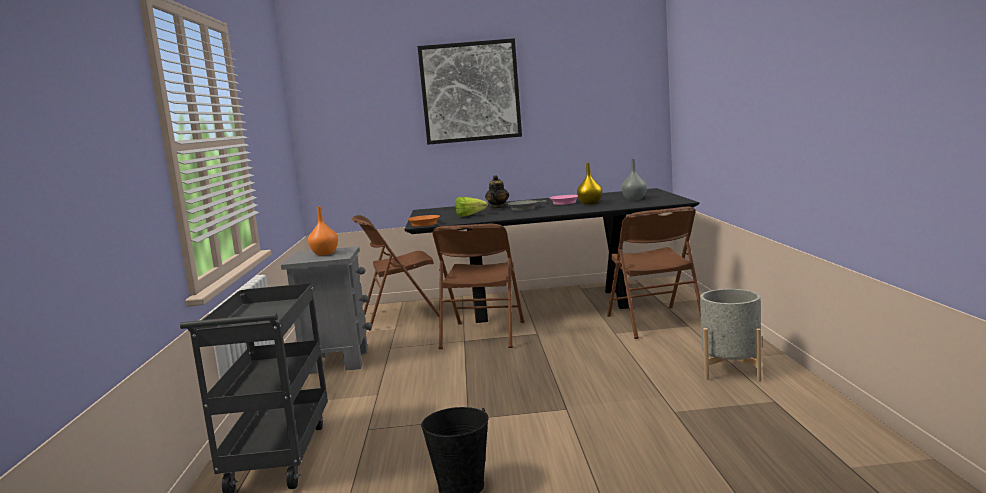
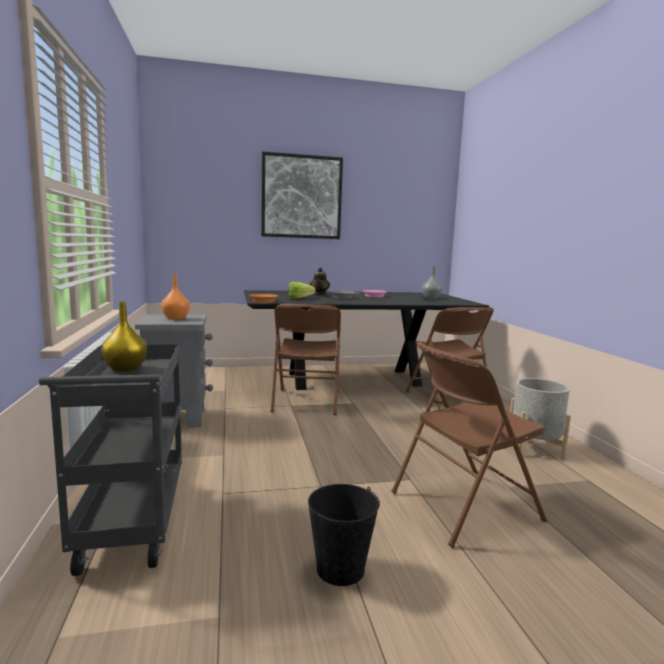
camera: 10 degrees left, 0 degrees up
(401, 316) = (228, 380): brown chair -> brown chair (464, 506)
(590, 203) = (397, 298): yellow vase -> yellow vase (125, 369)

